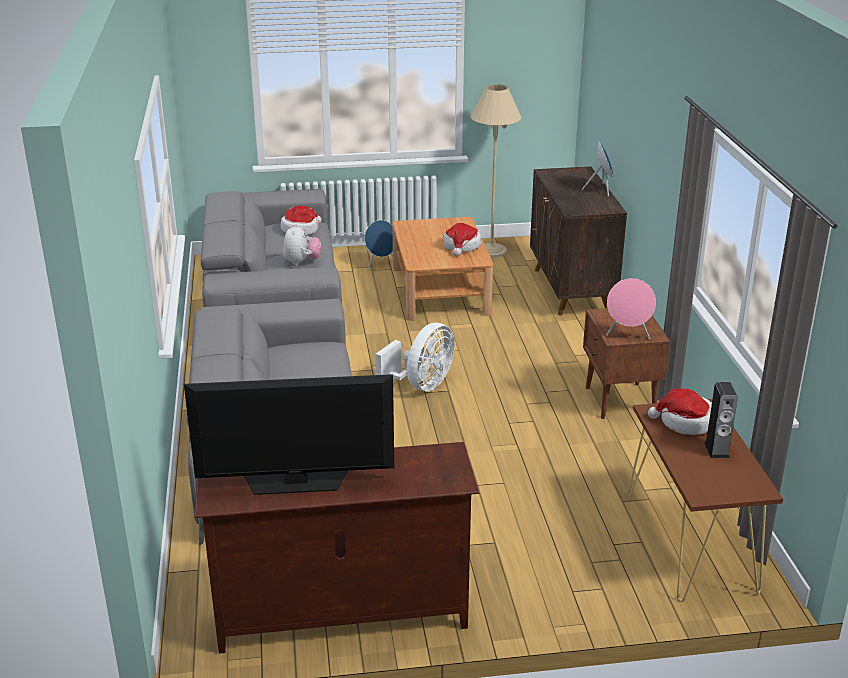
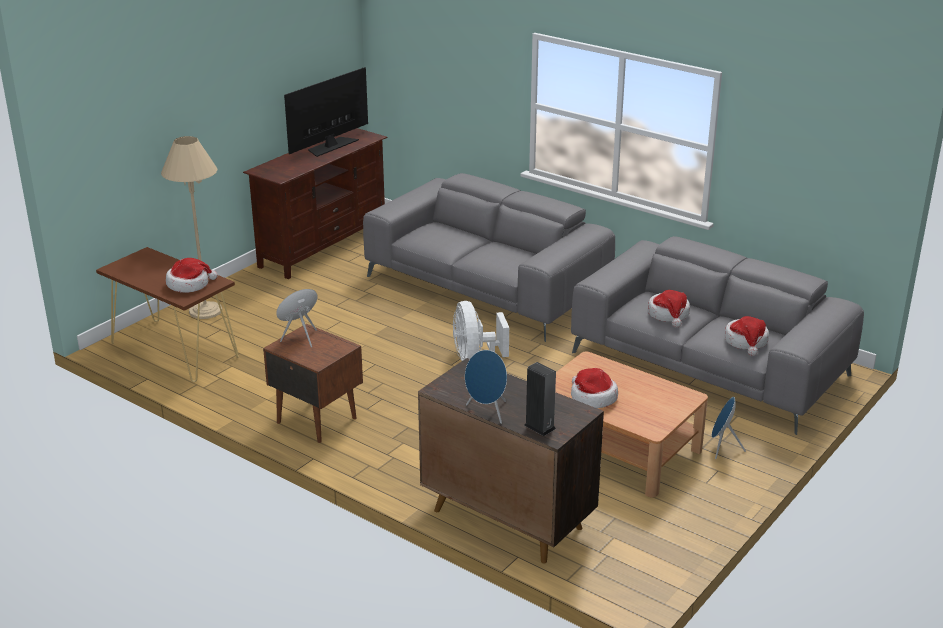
camera: 135 degrees right, 0 degrees up
(302, 262) = (669, 314): plush toy -> hat
(491, 251) = (667, 530): beige floor lamp -> beige floor lamp (205, 310)
(717, 450) = (155, 277): speaker -> speaker (539, 427)

